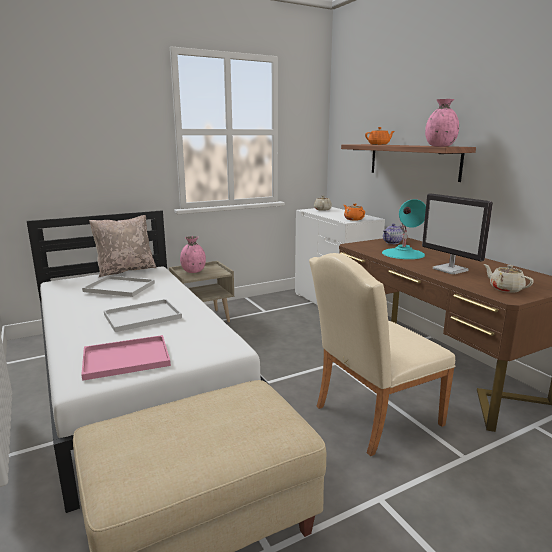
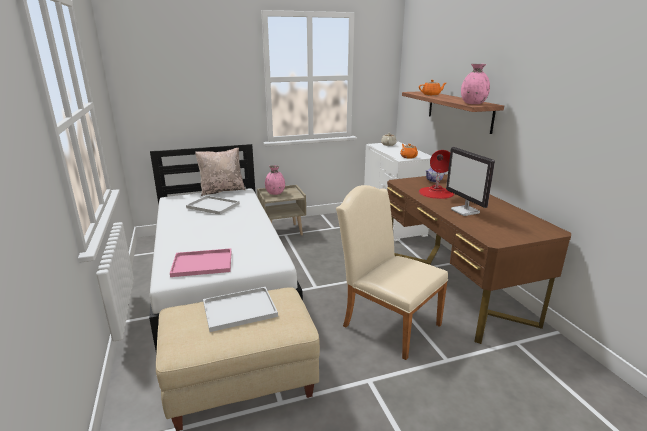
camera: 10 degrees right, 5 degrees up
(141, 317) = (222, 232): white tray -> white tray (238, 310)
(371, 417) = (386, 322): beige chair -> beige chair turned 60 degrees clockwise
(403, 253) = (436, 192): turquoise table lamp -> red table lamp
(505, 289) = (498, 232): beige teapot -> none

